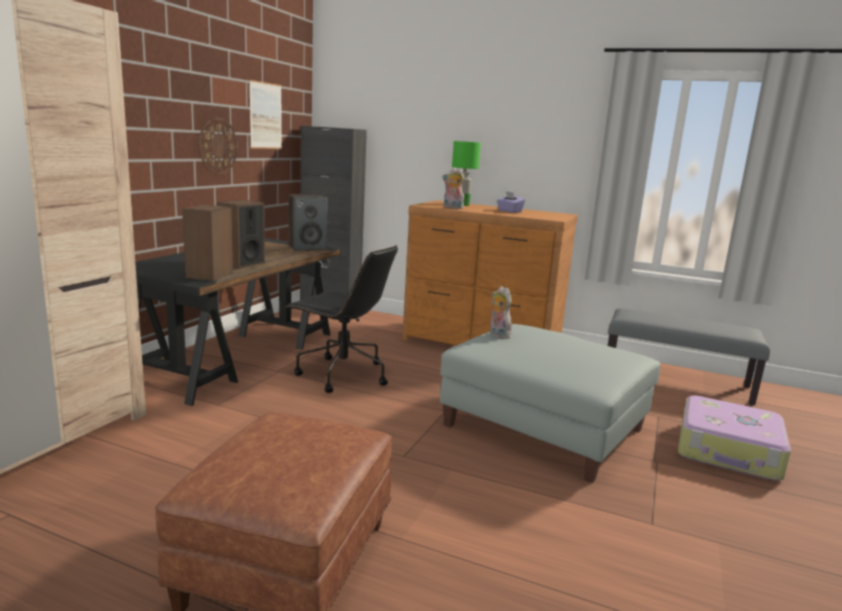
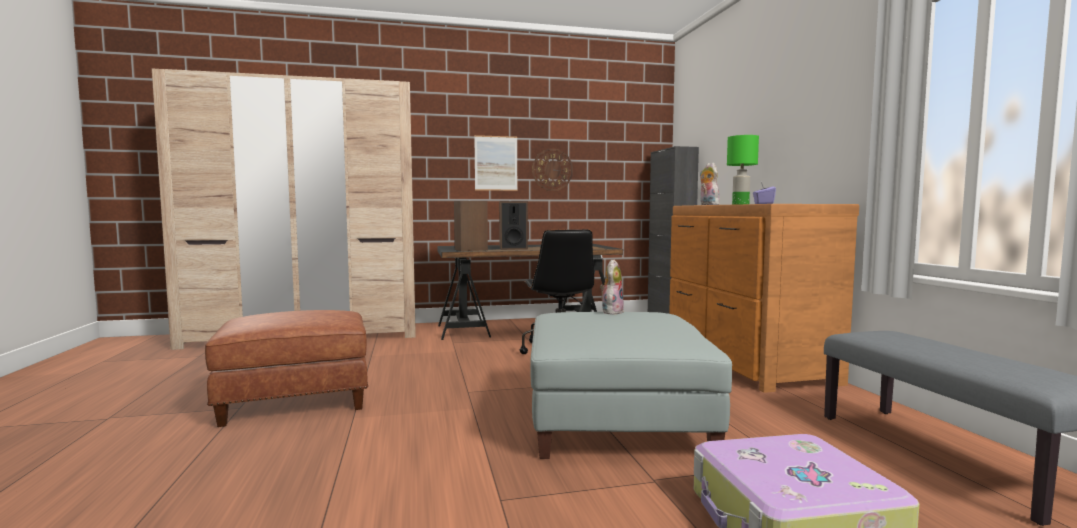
camera: 55 degrees right, 10 degrees down
(265, 116) = (608, 146): picture -> picture (496, 163)
(307, 248) = (597, 247): speaker -> none

